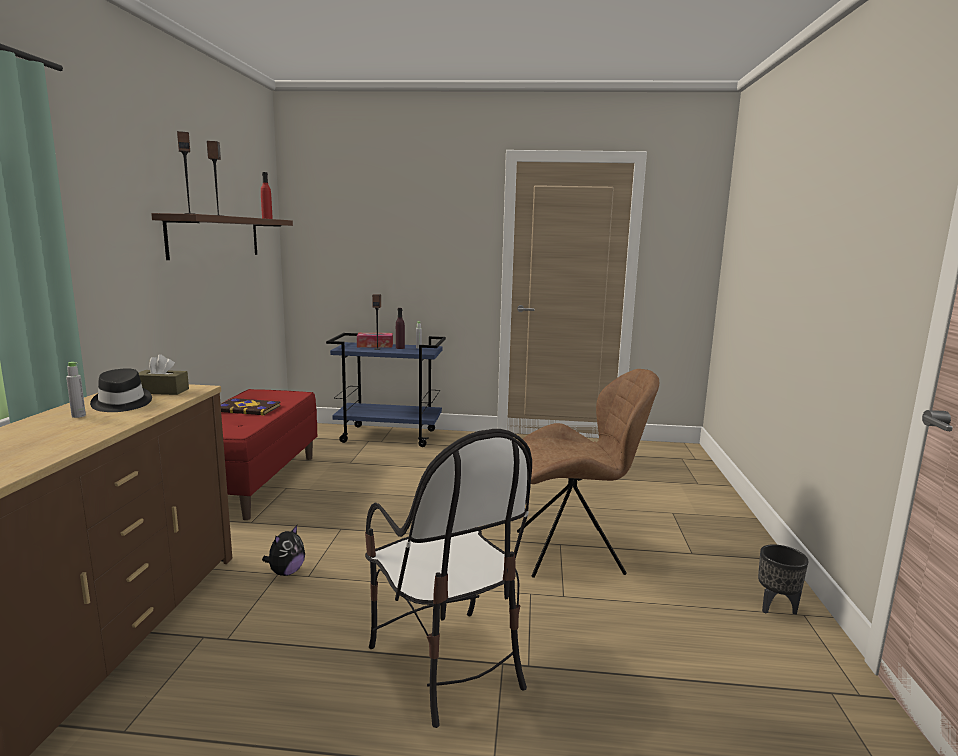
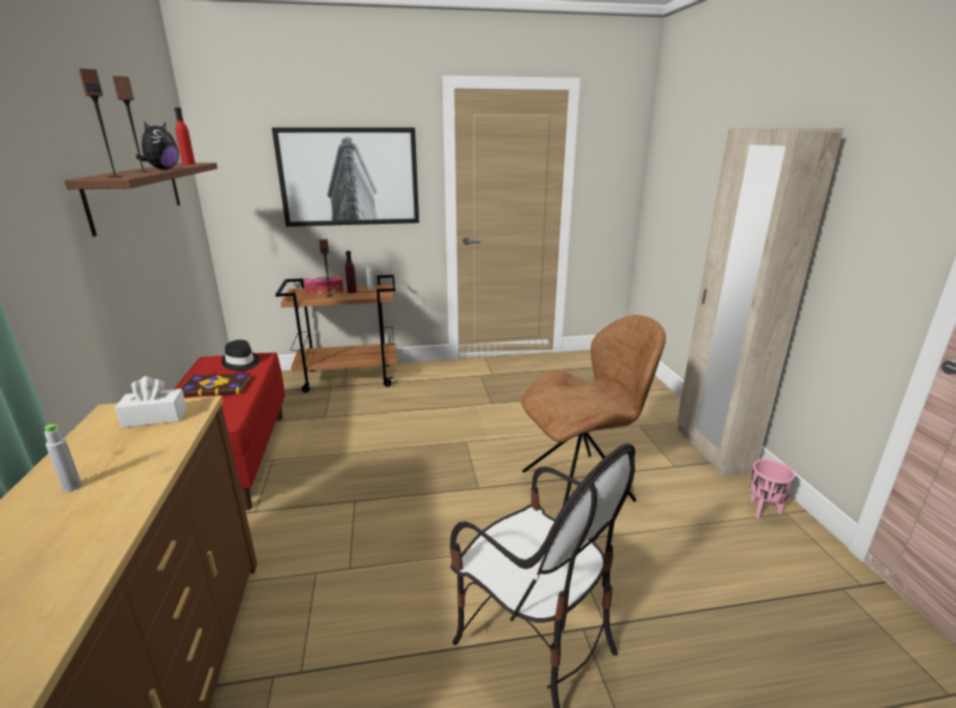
camera: 15 degrees left, 10 degrees up
(121, 403) = (116, 450): black hat -> black hat (241, 363)
(162, 391) = (155, 417): brown tissue box -> white tissue box
(286, 572) = (324, 569): plush toy -> plush toy (163, 169)
(390, 436) = (349, 378): blue cart -> brown cart
(411, 241) = (349, 177): none -> picture
(749, 545) = (712, 449): none -> beige wardrobe
(776, 607) = (763, 510): black planter -> pink planter

